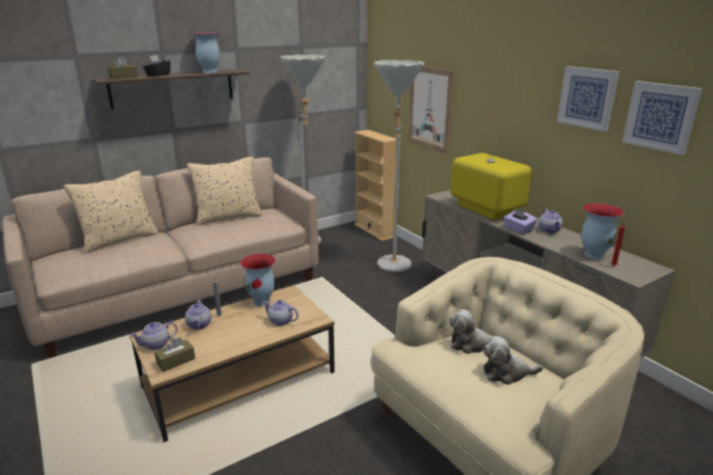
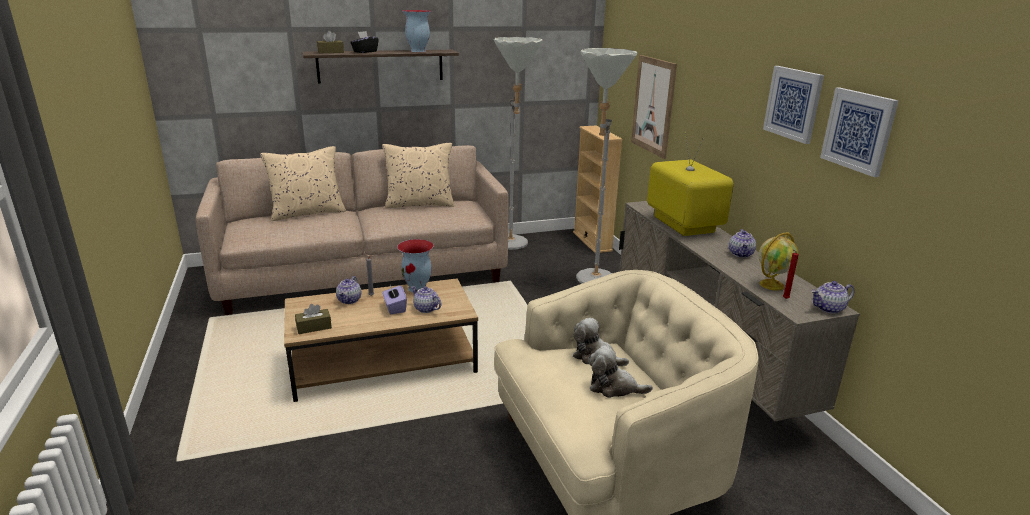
camera: 15 degrees right, 0 degrees up
(156, 345) = (303, 311): teapot -> teapot (828, 308)
(518, 230) = (704, 249): purple tissue box -> purple tissue box (395, 308)
(593, 254) = (772, 285): vase -> globe

